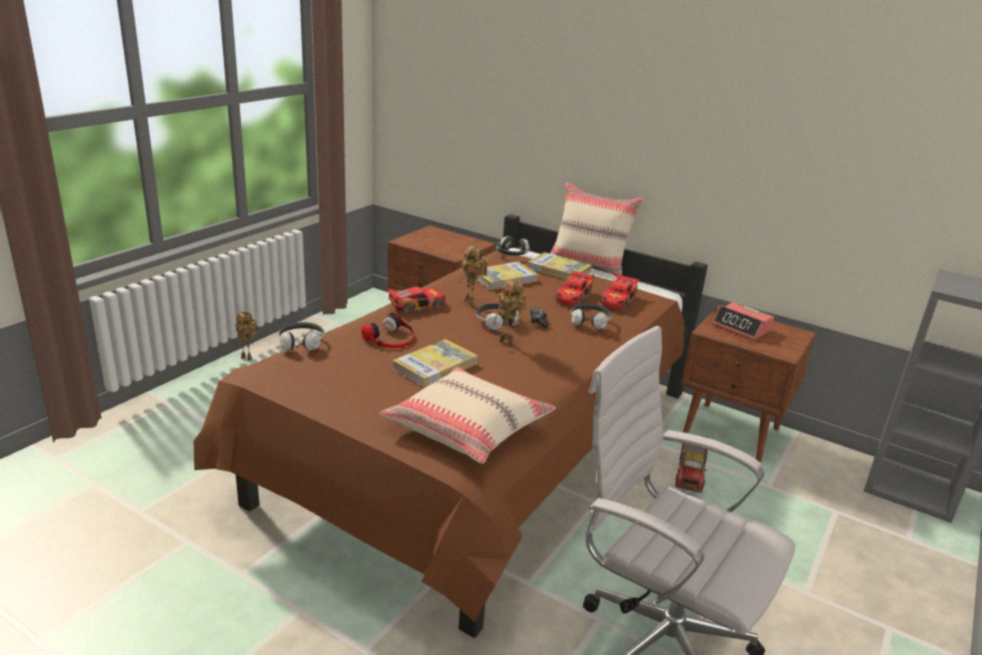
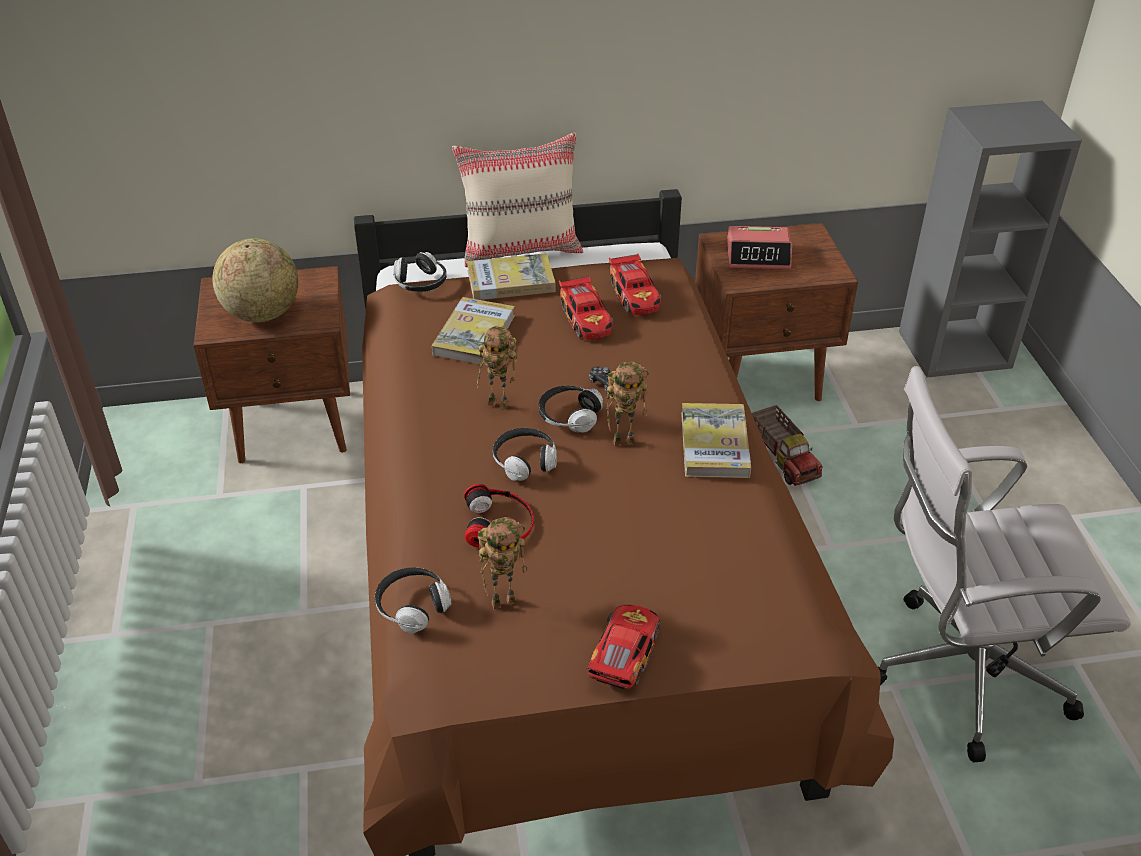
camera: 40 degrees left, 15 degrees up
(248, 358) = (95, 647): toy robot -> toy robot (504, 600)
(416, 305) = (446, 448): toy car -> toy car (623, 654)
(433, 244) = (262, 313): none -> globe
(435, 366) = (607, 531): book -> book (714, 444)
(468, 427) = (753, 591): beige pillow -> none
(590, 322) = (654, 350): headphones -> headphones (525, 461)

